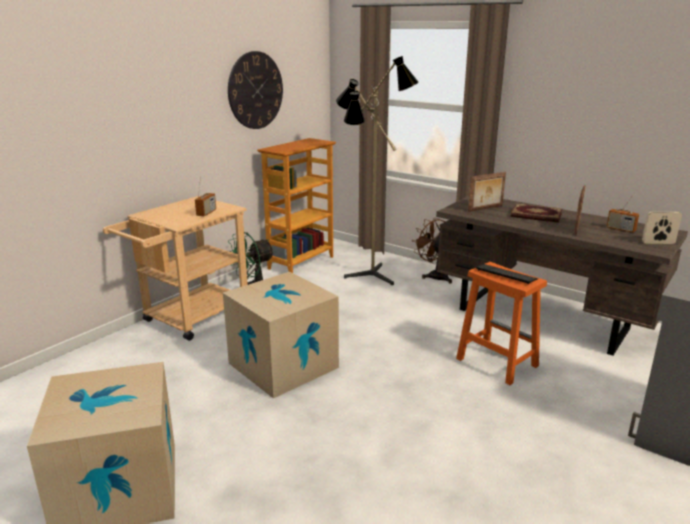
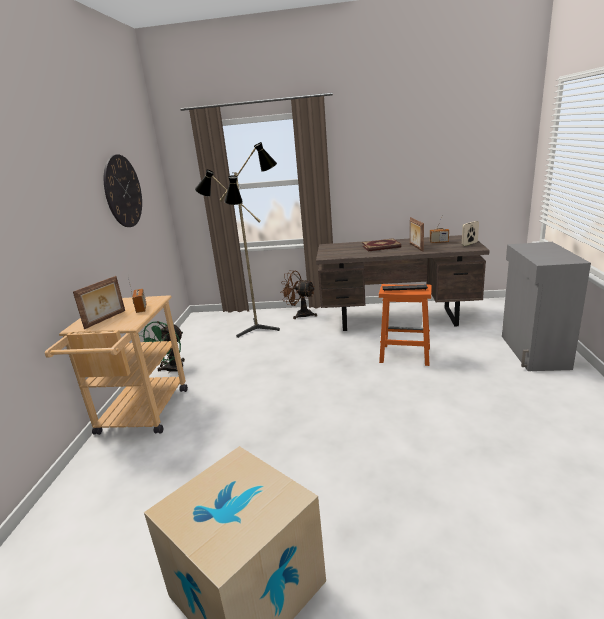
camera: 30 degrees left, 0 degrees up
(283, 365) = (267, 417): cardboard box -> none
(300, 262) = (188, 338): bookcase -> none
(485, 209) = (344, 250): picture frame -> picture frame (106, 319)

